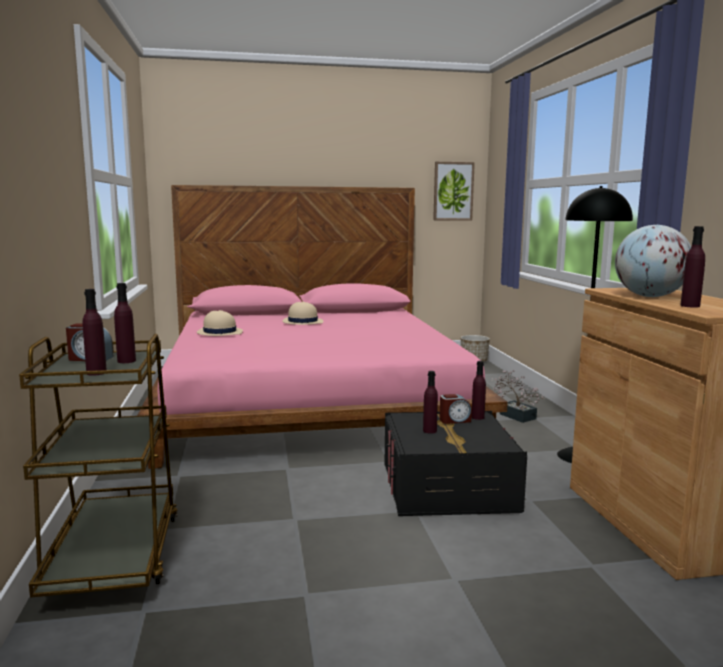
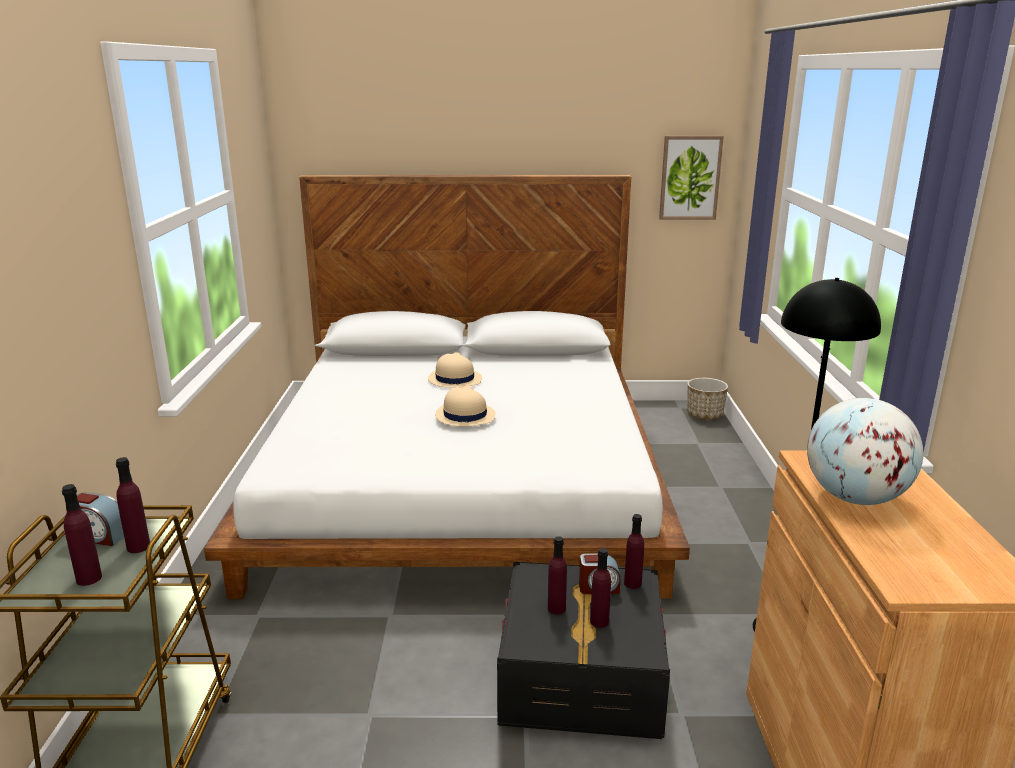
camera: 10 degrees right, 10 degrees up
(219, 332) = (339, 401): beige hat -> beige hat (464, 415)
(311, 399) = (462, 480): pink bed -> white bed
(514, 415) = (722, 535): potted plant -> none
(690, 306) = (893, 547): purple bottle -> purple bottle (599, 621)

